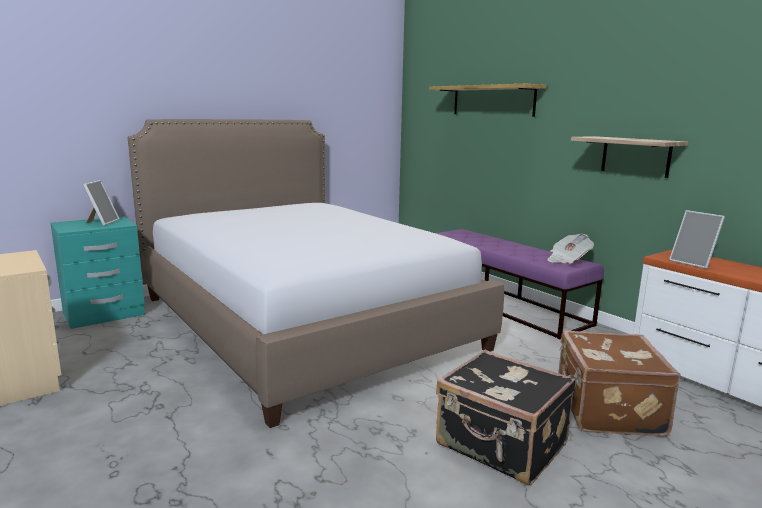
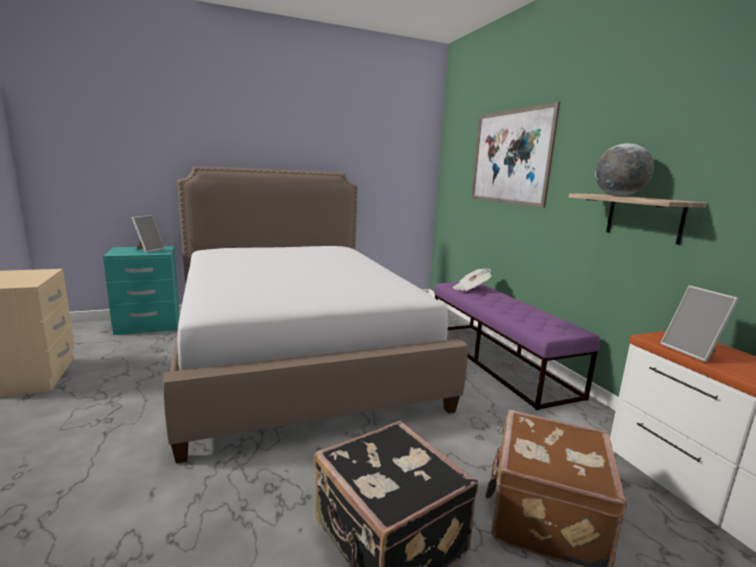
camera: 15 degrees right, 0 degrees up
(492, 100) = (510, 157): shelf -> picture
(567, 260) = (560, 325): newspaper -> newspaper (471, 289)
(615, 138) = (618, 196): none -> globe

